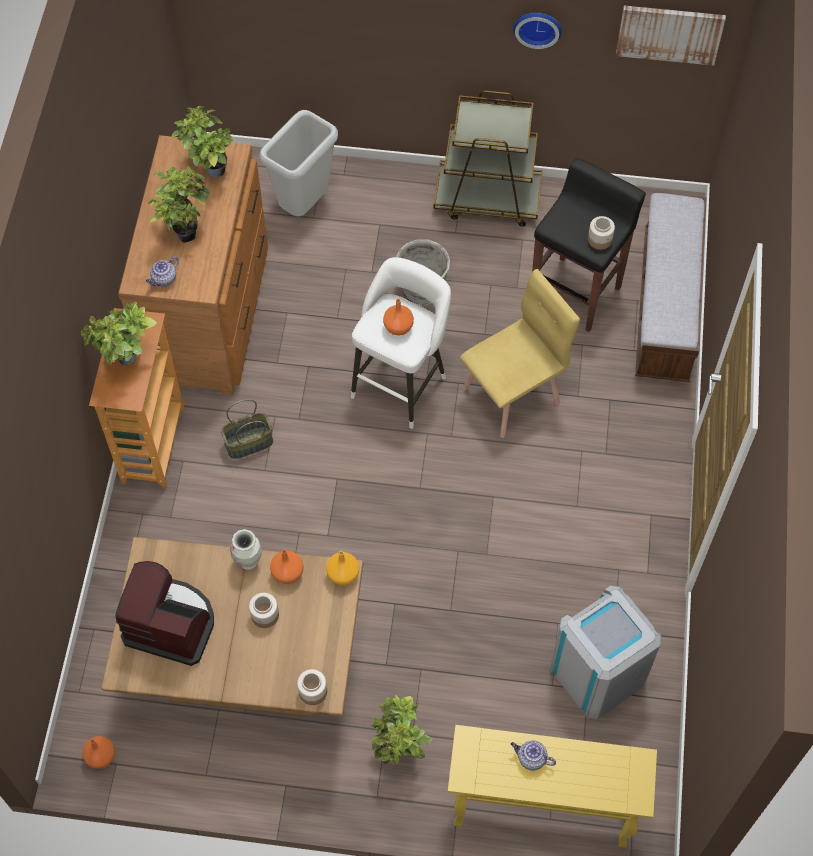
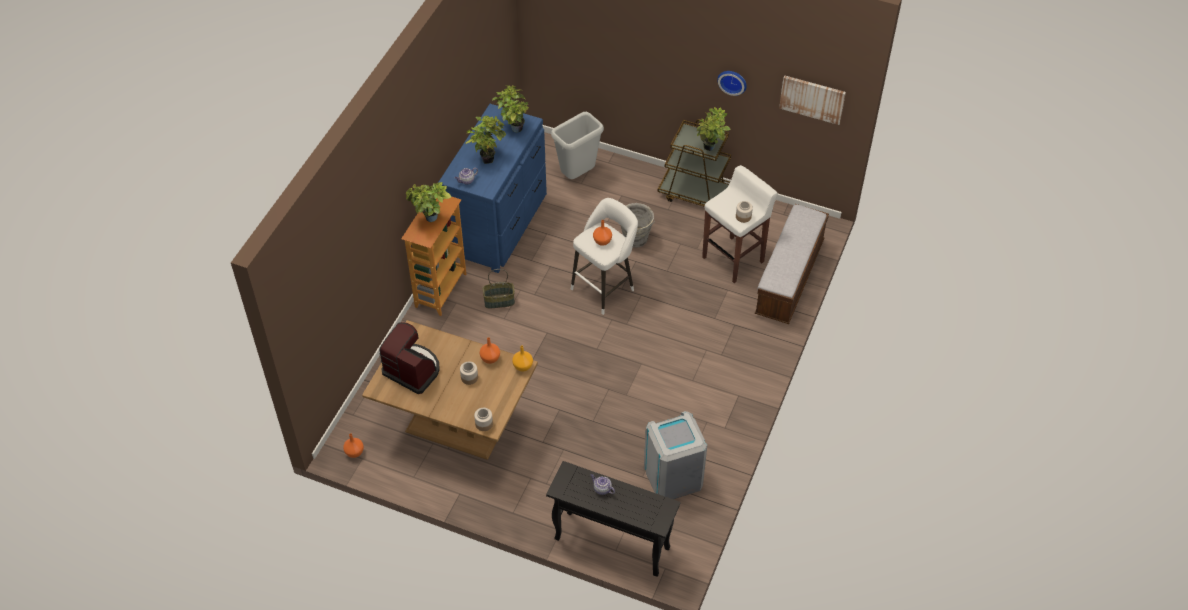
camera: 15 degrees right, 10 degrees down
(210, 314) = (499, 225): brown dresser -> blue dresser
(248, 562) = (469, 347): vase -> none
(398, 749) = (534, 490): potted plant -> potted plant (711, 149)
(512, 395) = (673, 309): yellow chair -> none
(540, 809) = (611, 543): yellow console table -> black console table
(576, 293) = (734, 259): black stool -> white stool

